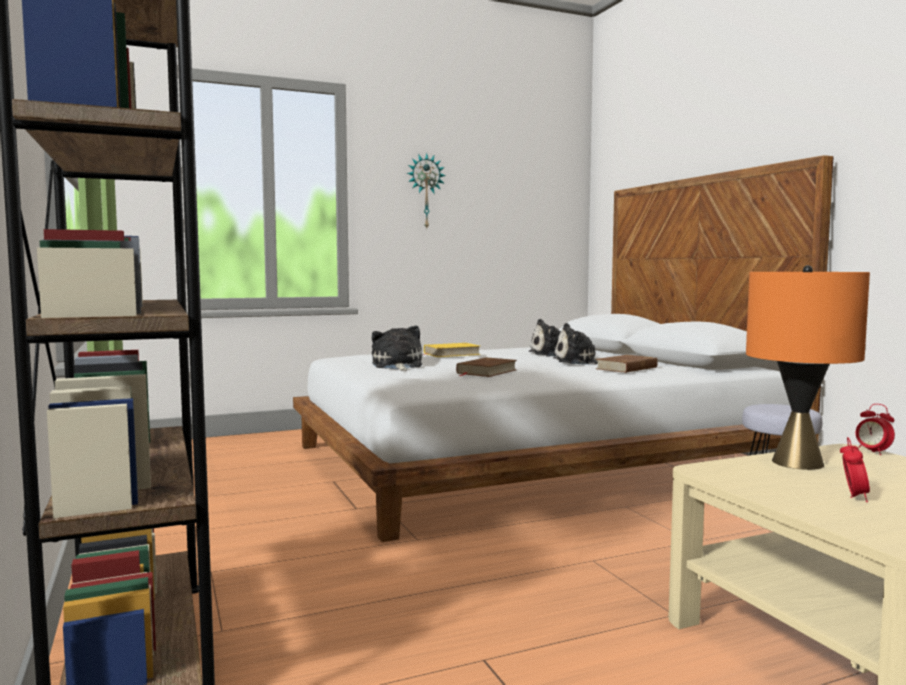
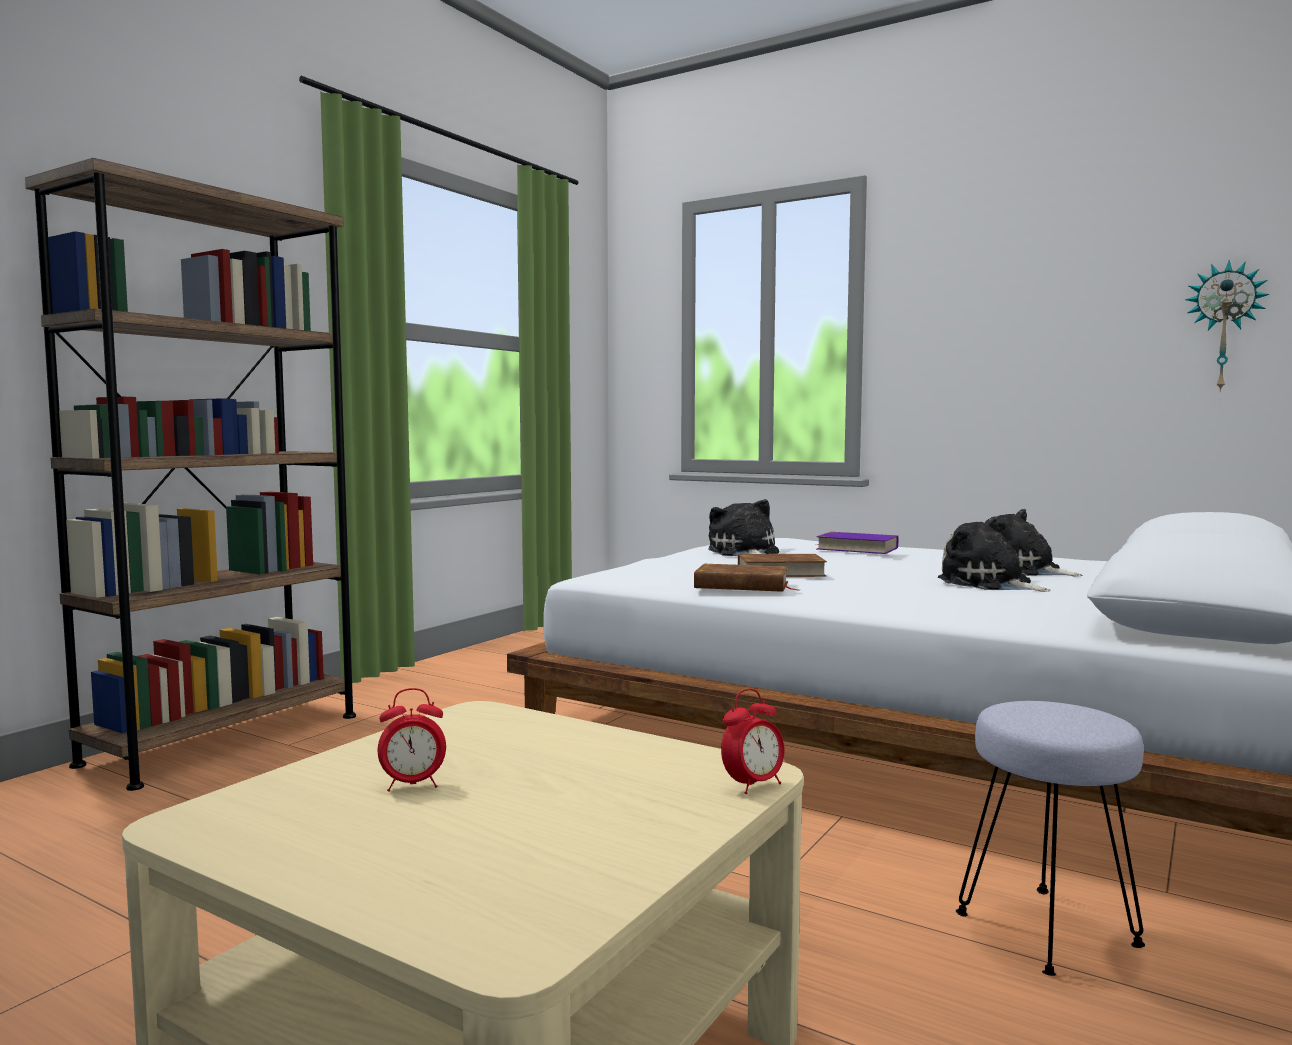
camera: 55 degrees right, 0 degrees up
(397, 366) = (744, 553): plush toy -> plush toy turned 60 degrees counterclockwise
(425, 191) = (980, 308): wall clock -> wall clock (1224, 327)
(451, 354) = (857, 548): yellow book -> purple book
(627, 368) = (986, 601): brown book -> brown book (742, 585)
(797, 463) = (587, 747): orange table lamp -> none
(872, 452) = (753, 785): alarm clock -> alarm clock turned 150 degrees counterclockwise

